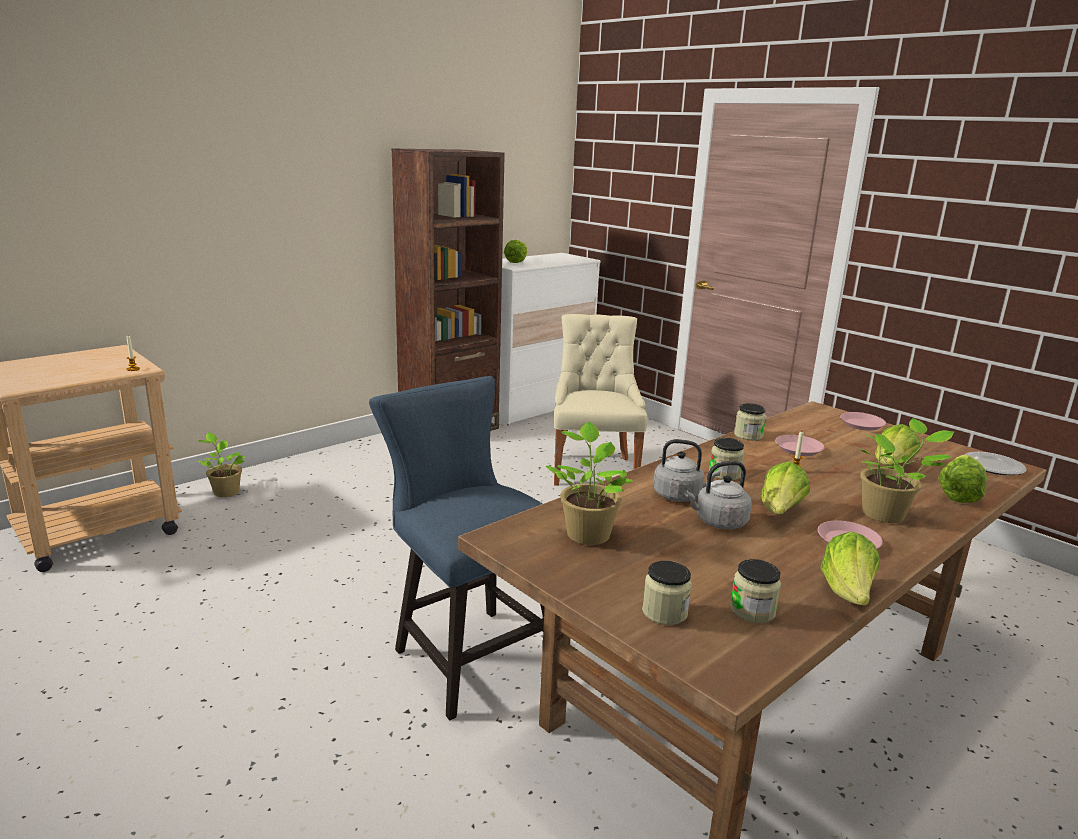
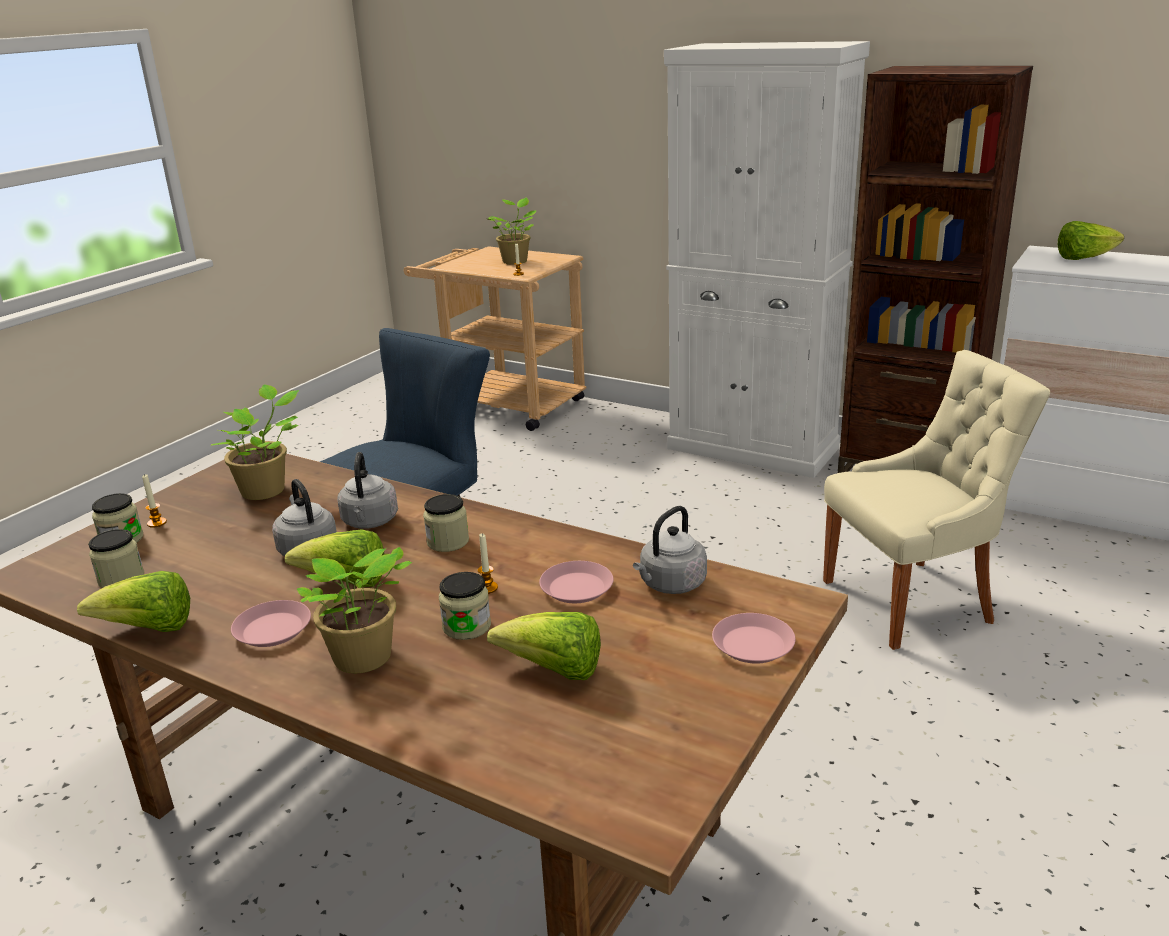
camera: 75 degrees right, 5 degrees up
(225, 491) = (620, 422): potted plant -> potted plant (515, 261)
(351, 458) = (753, 448): none -> white cabinet
(633, 592) = (157, 523): none -> candle
(748, 435) = (604, 547): jar -> jar (467, 626)
(798, 429) = (670, 585): none -> grey kettle
(957, 494) = (466, 732): lettuce -> none
(992, 466) = (631, 791): plate -> none

